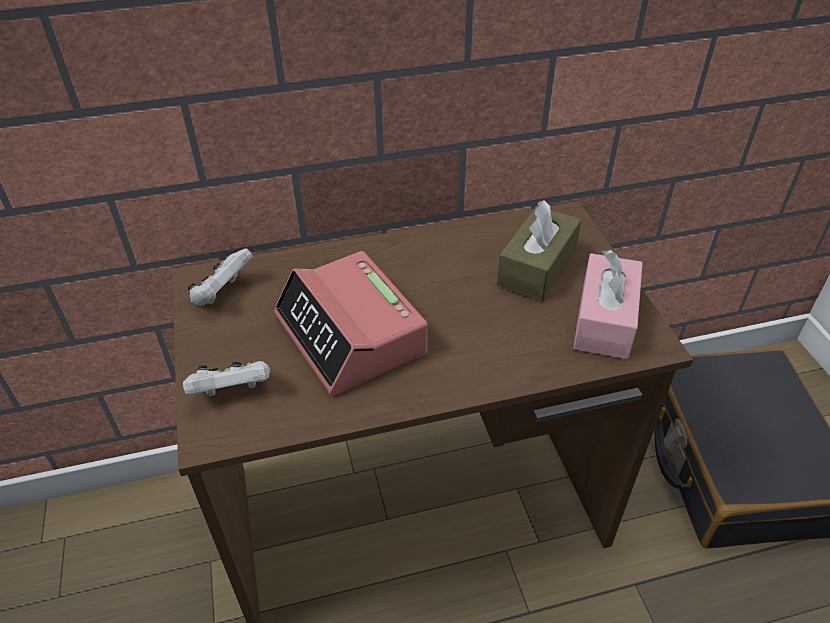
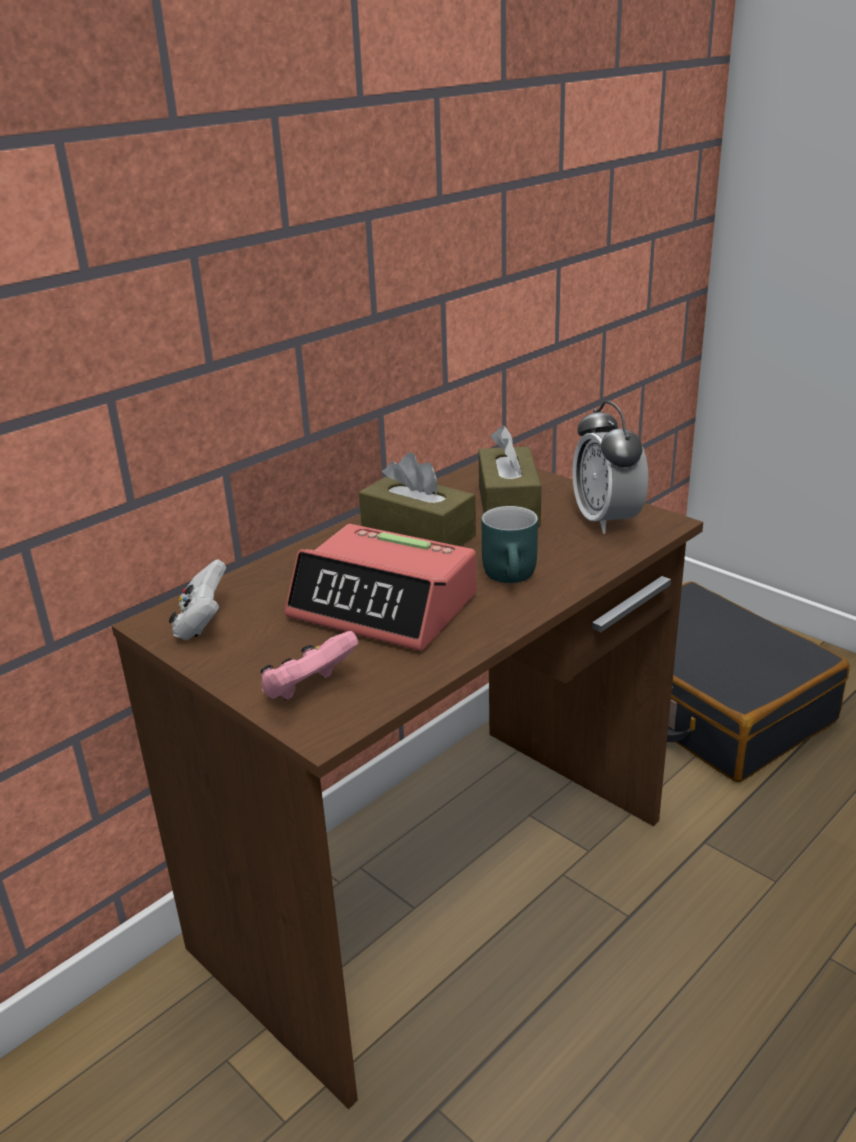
camera: 30 degrees left, 15 degrees down
(232, 392) = (308, 689): white game controller -> pink game controller
(440, 269) = (418, 534): none -> brown tissue box
(471, 349) = (514, 576): none -> turquoise mug
(604, 320) = (606, 520): pink tissue box -> alarm clock

